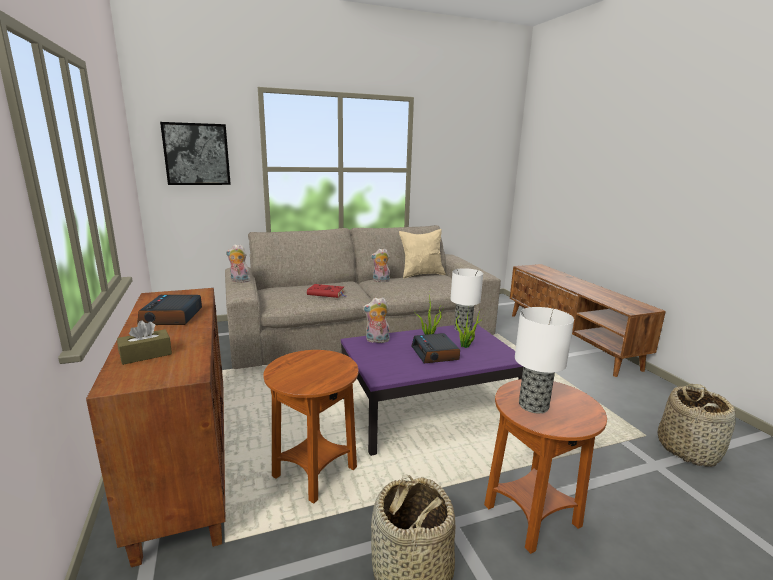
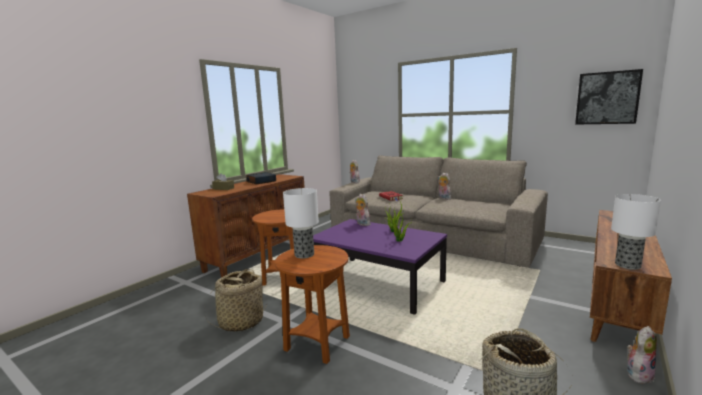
camera: 55 degrees right, 5 degrees down
(197, 154) = (365, 108): picture -> picture (607, 98)
(421, 274) = (488, 201): beige pillow -> none
(435, 354) = (372, 237): alarm clock -> none
(462, 329) = (426, 233): table lamp -> table lamp (627, 265)
(662, 386) = (638, 374): none -> plush toy

